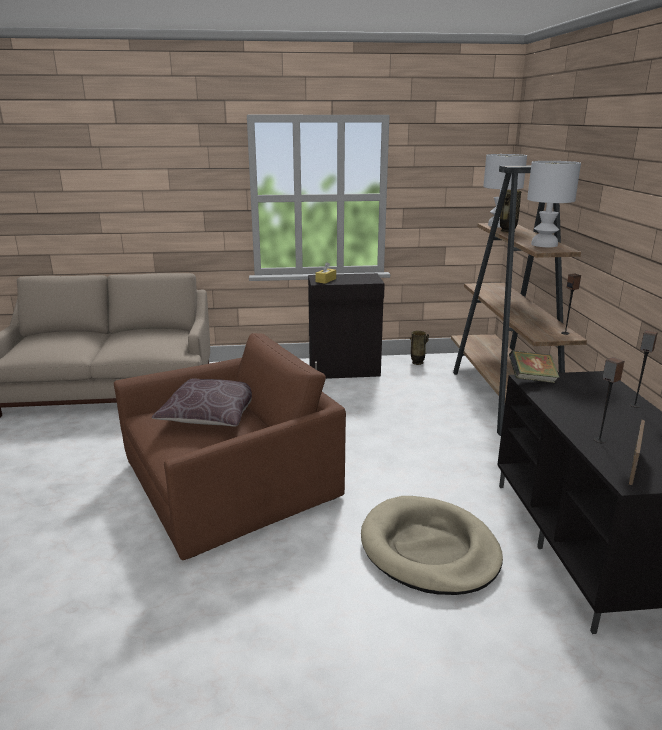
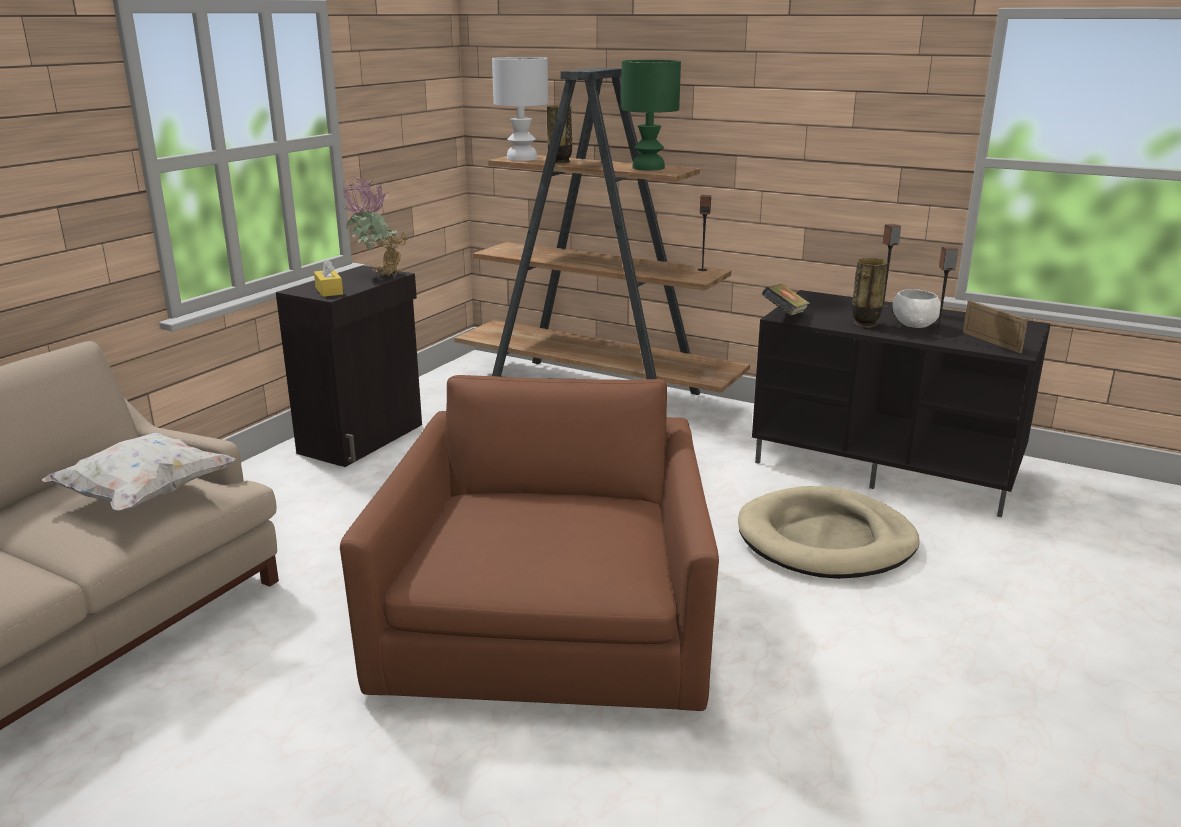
camera: 55 degrees left, 0 degrees up
(151, 343) = (145, 496): none -> white pillow
(212, 415) = (513, 519): brown pillow -> none
(366, 279) = (378, 275): none -> potted plant
(417, 363) = (428, 393): vase -> vase (865, 324)
(544, 244) = (648, 167): white table lamp -> green table lamp
(610, 426) = (913, 325): none -> white bowl

